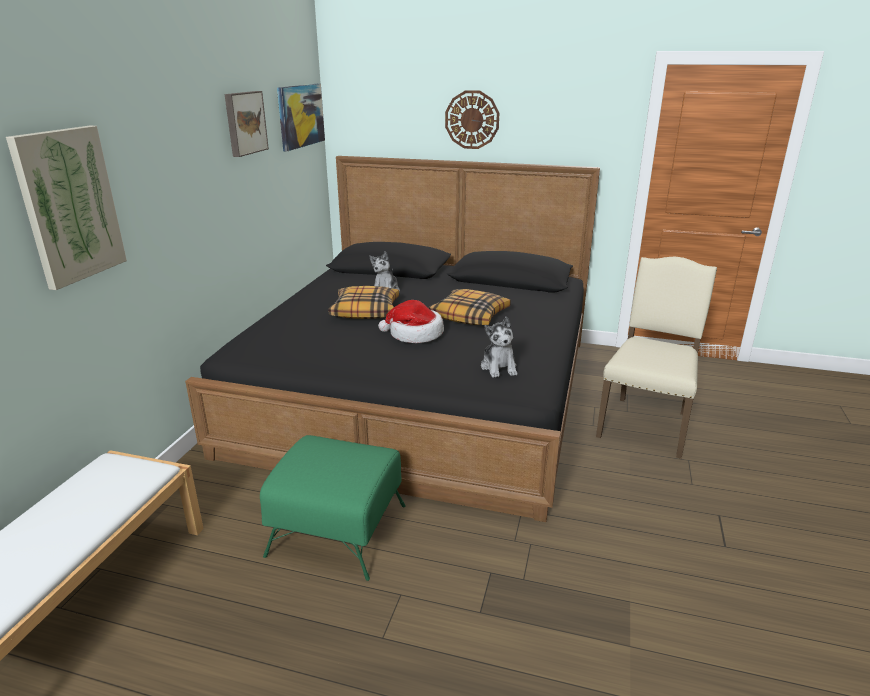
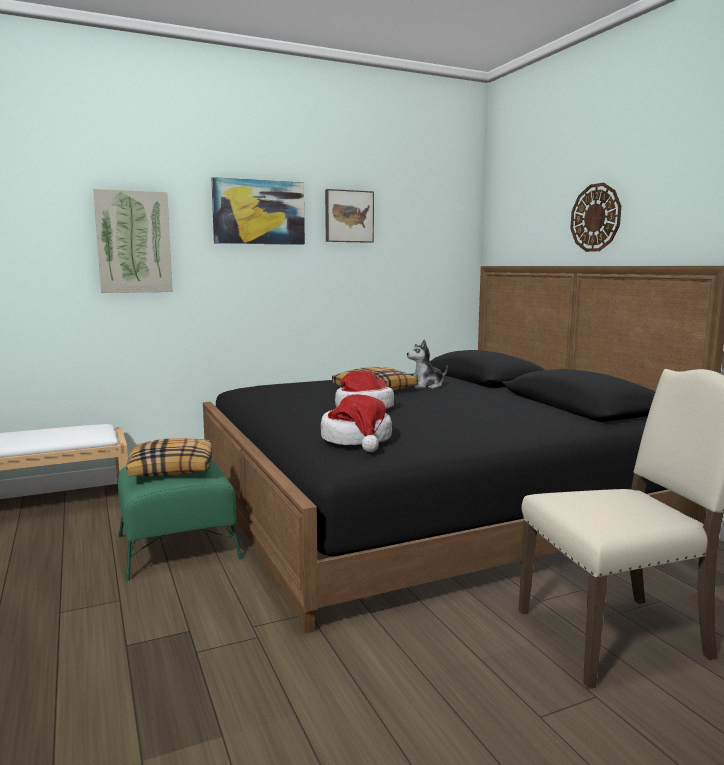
camera: 50 degrees right, 15 degrees down
(300, 116) = (440, 222): picture -> picture (259, 212)
(470, 315) = (446, 411): pillow -> pillow (172, 469)
(499, 367) = (357, 439): plush toy -> hat

